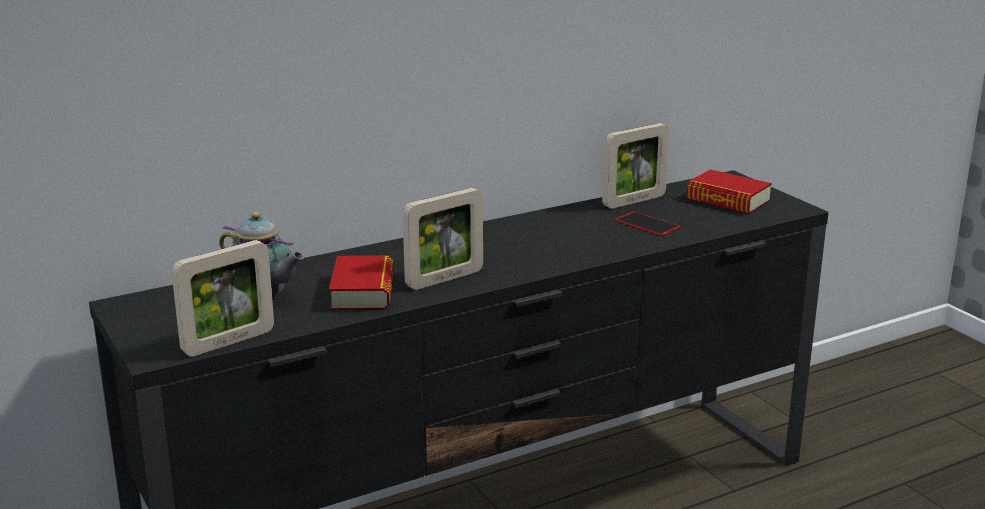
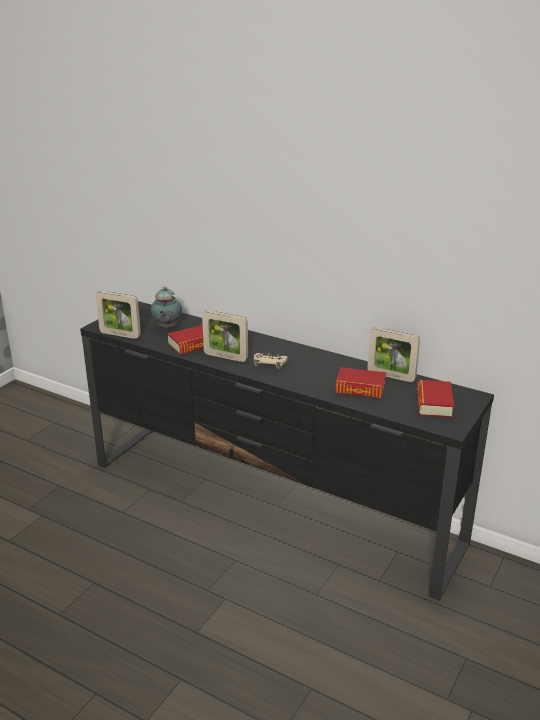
camera: 60 degrees right, 5 degrees up
(507, 256) = (270, 363): none -> beige game controller
(647, 224) = (360, 388): phone -> book

